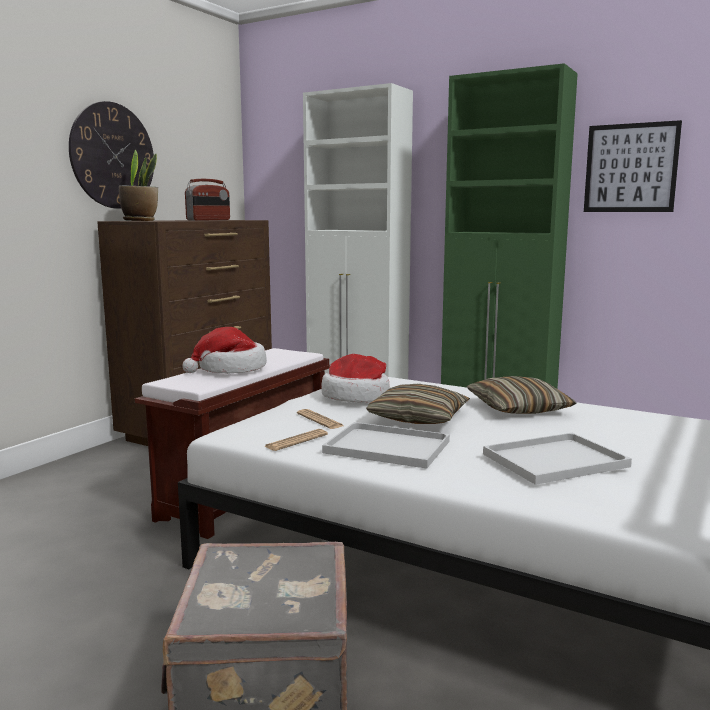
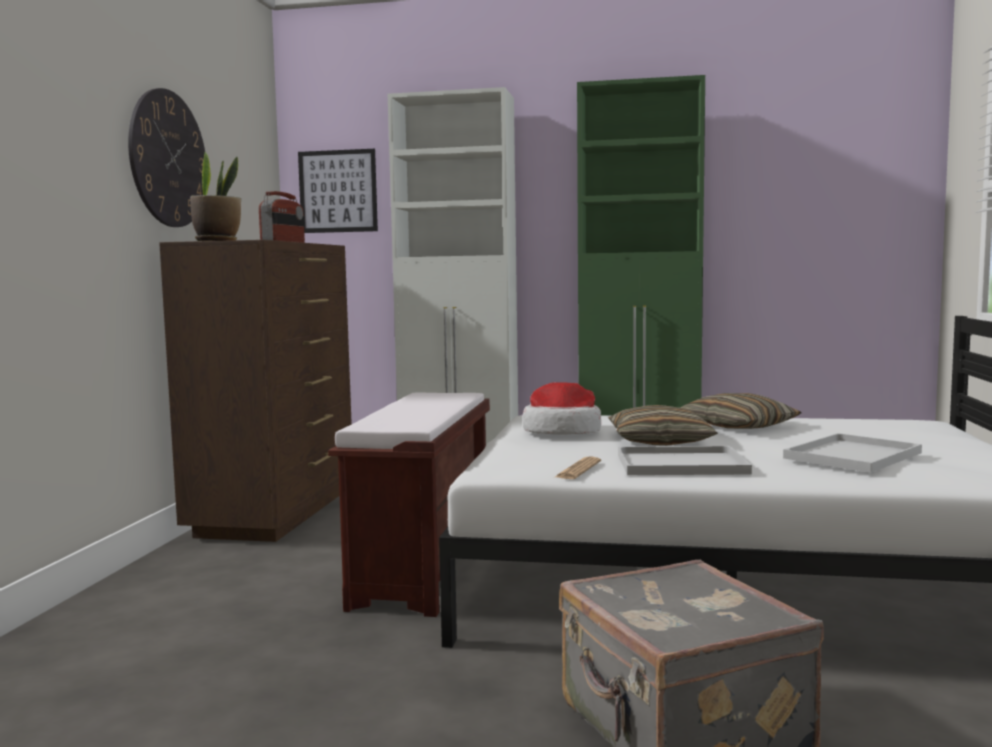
camera: 20 degrees left, 5 degrees down
(230, 369) = (412, 411): hat -> none
(320, 420) = (564, 452): newspaper -> none
(630, 168) = (759, 184): picture -> picture (338, 191)

